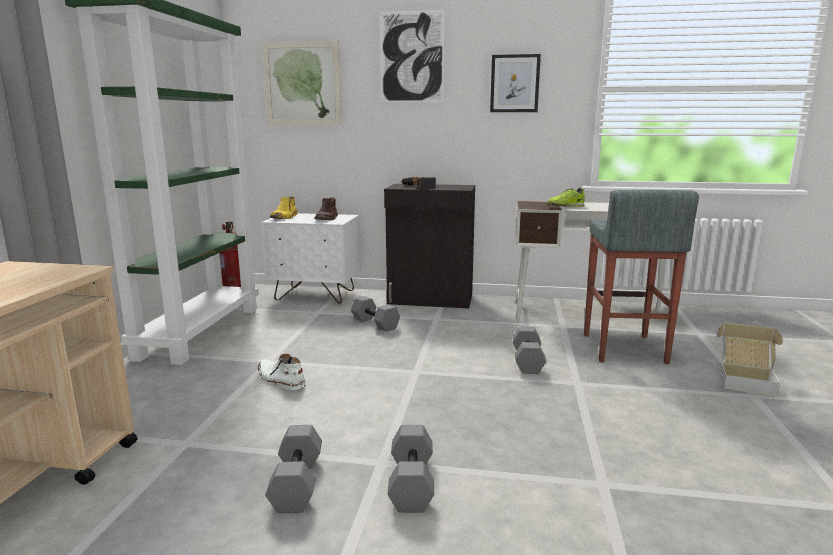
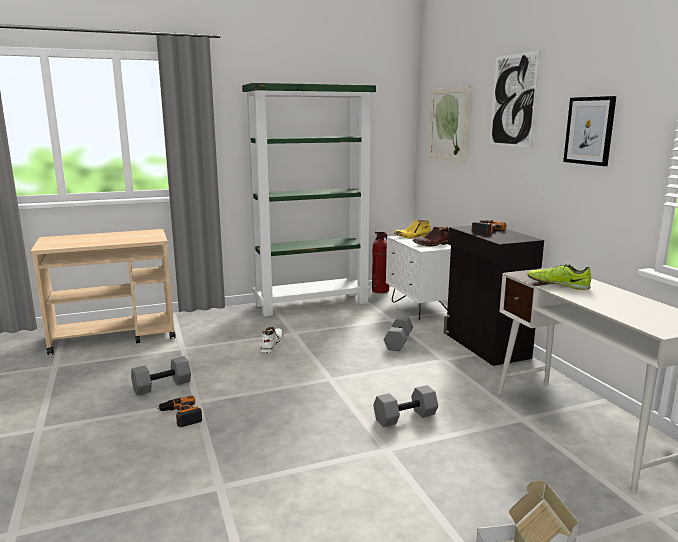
camera: 60 degrees right, 0 degrees up
(410, 482) = (180, 416): grey dumbbell -> power drill
(623, 349) = (507, 463): grey stool -> none

